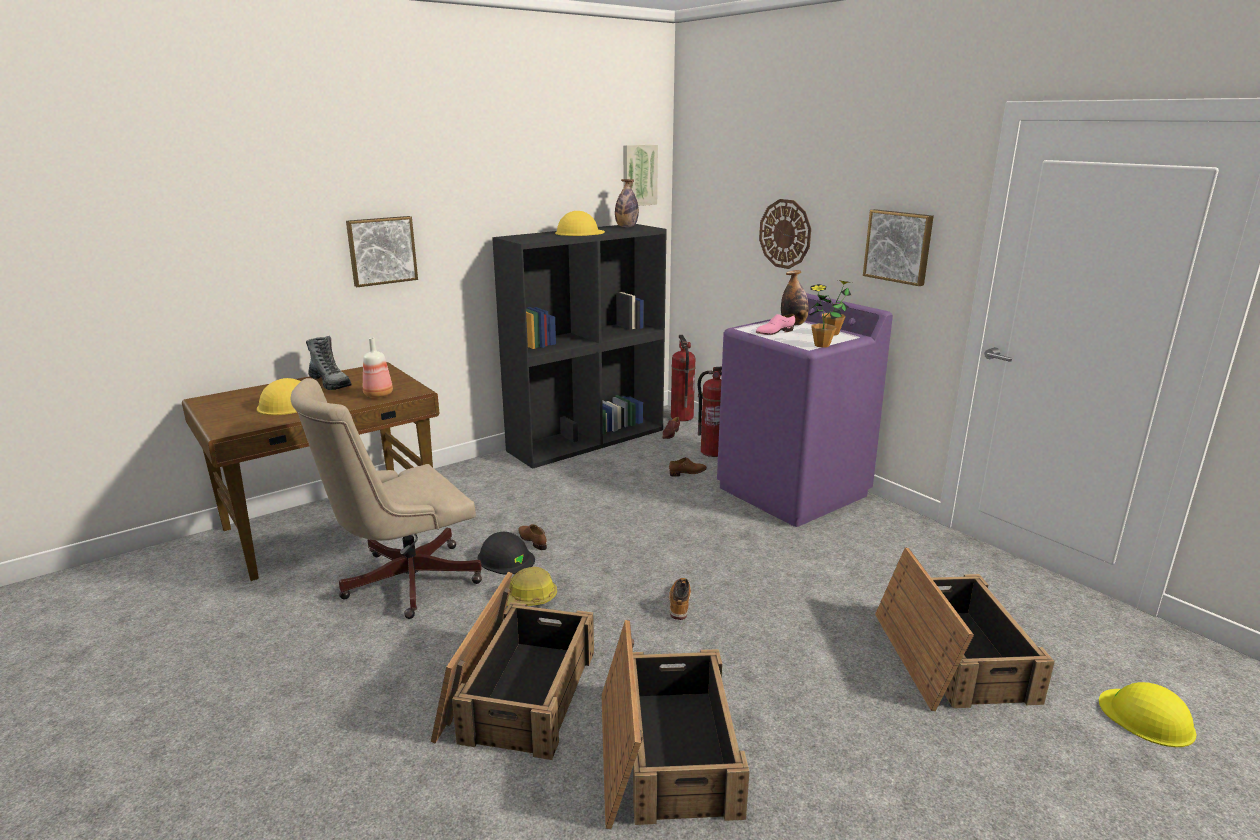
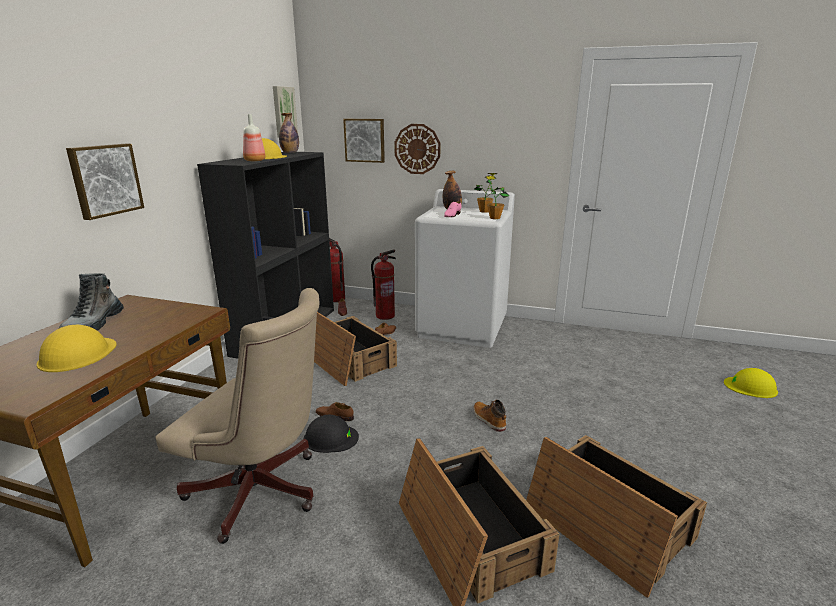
camera: 35 degrees left, 0 degrees up
(330, 383) = (94, 324): boot -> boot turned 90 degrees clockwise
(377, 395) = (169, 322): bottle -> bottle (254, 161)
(402, 581) = (261, 494): beige office chair -> beige office chair turned 90 degrees counterclockwise
(528, 598) = (386, 461): hard hat -> none
(793, 491) = (463, 327): purple washing machine -> white washing machine
(899, 246) = (512, 148): picture -> picture (365, 140)
(950, 656) = (651, 391): crate -> crate (348, 360)

